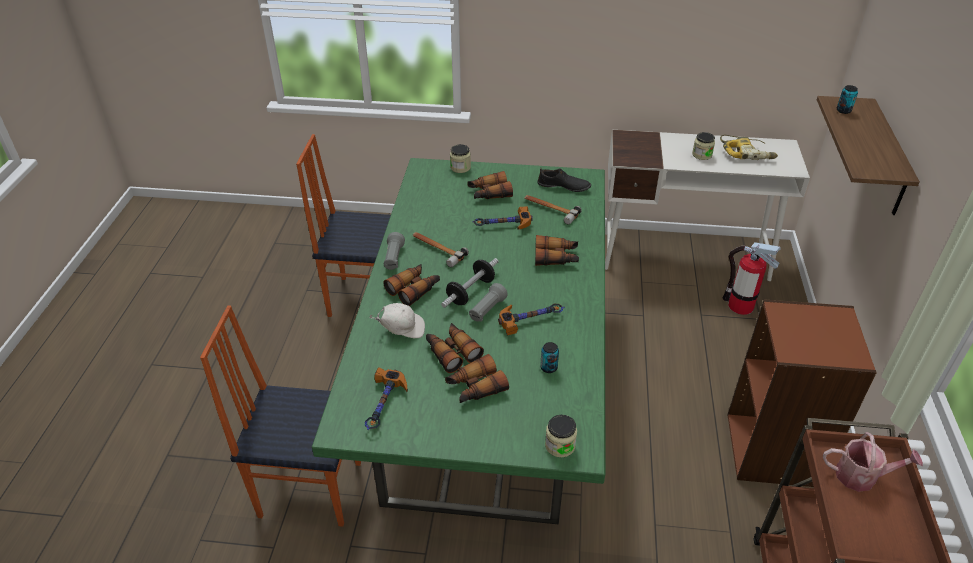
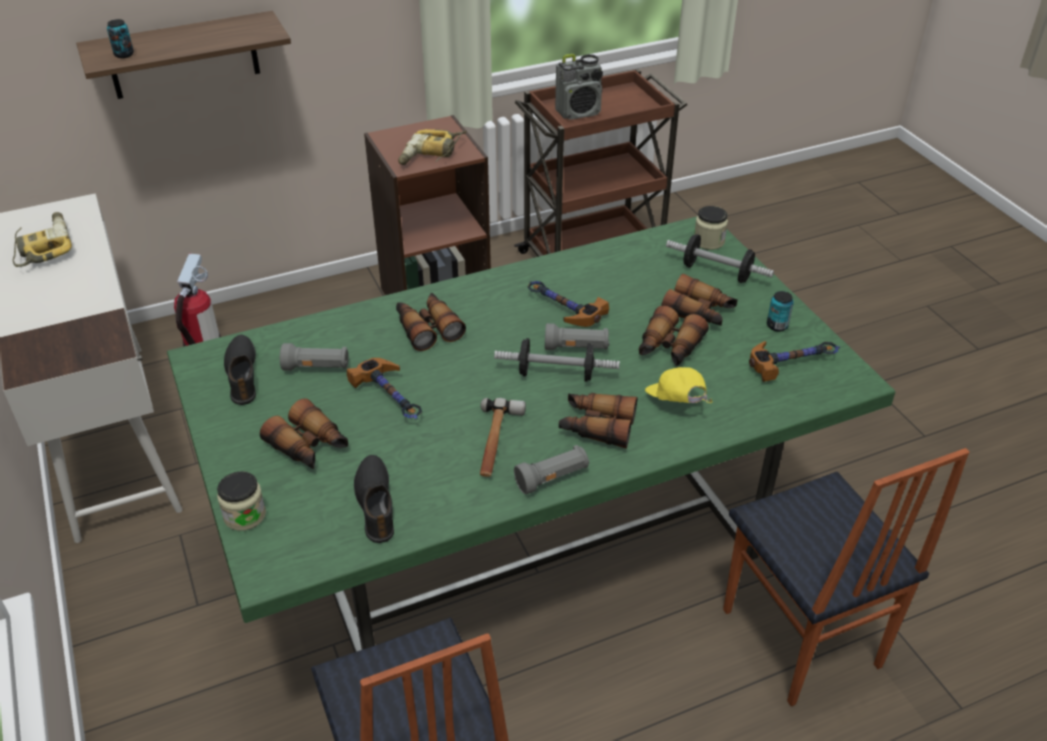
camera: 120 degrees left, 0 degrees up
(402, 329) = (676, 403): white cap -> yellow cap
(432, 202) = (376, 503): none -> black shoe
(514, 425) = (717, 272): none -> dumbbell
(548, 367) = (622, 276): can -> can (777, 326)
(550, 209) = (317, 368): hammer -> grey flashlight
(702, 155) = (65, 282): jar -> none
(795, 331) = (431, 155): none -> power drill
(862, 476) = (579, 112): watering can -> radio

